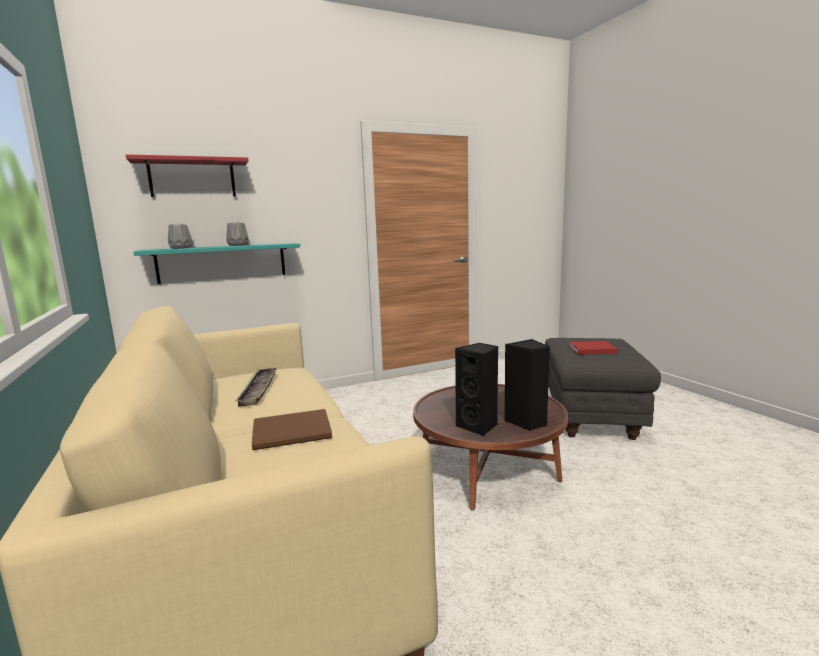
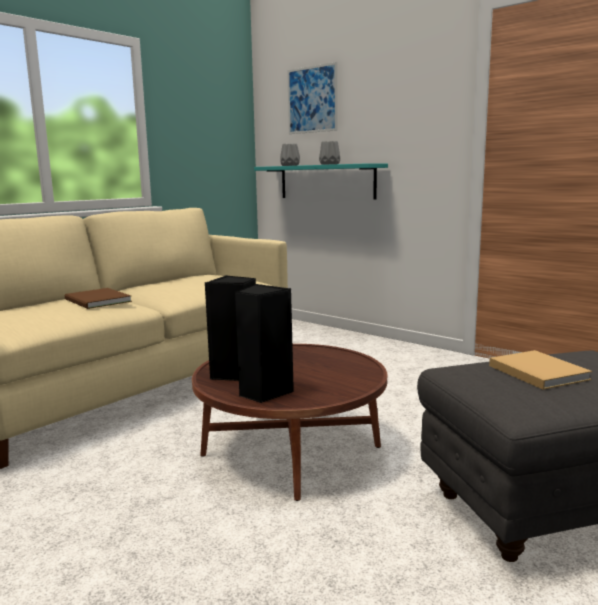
camera: 65 degrees right, 0 degrees up
(192, 178) = (312, 99): red shelf -> picture
(258, 389) = (182, 282): tray -> none
(590, 349) = (536, 371): red book -> beige book

